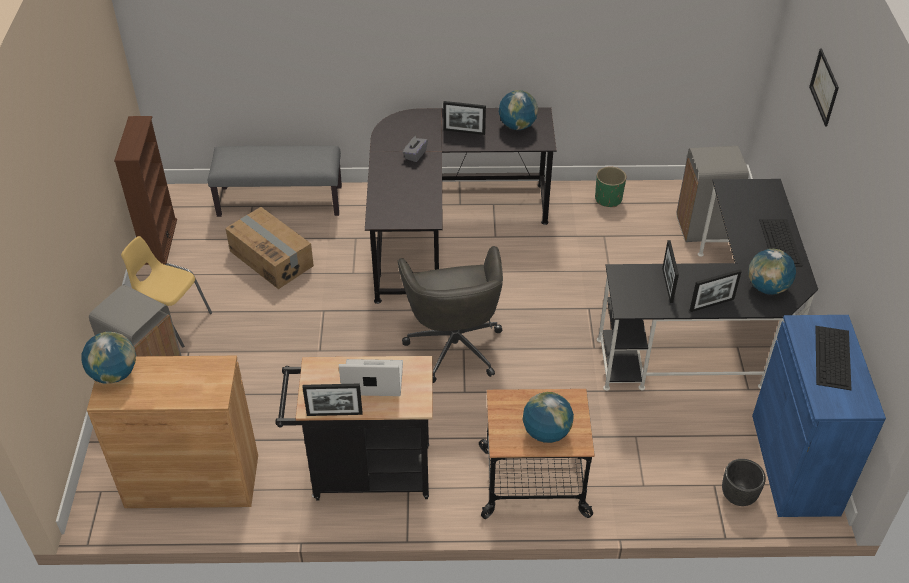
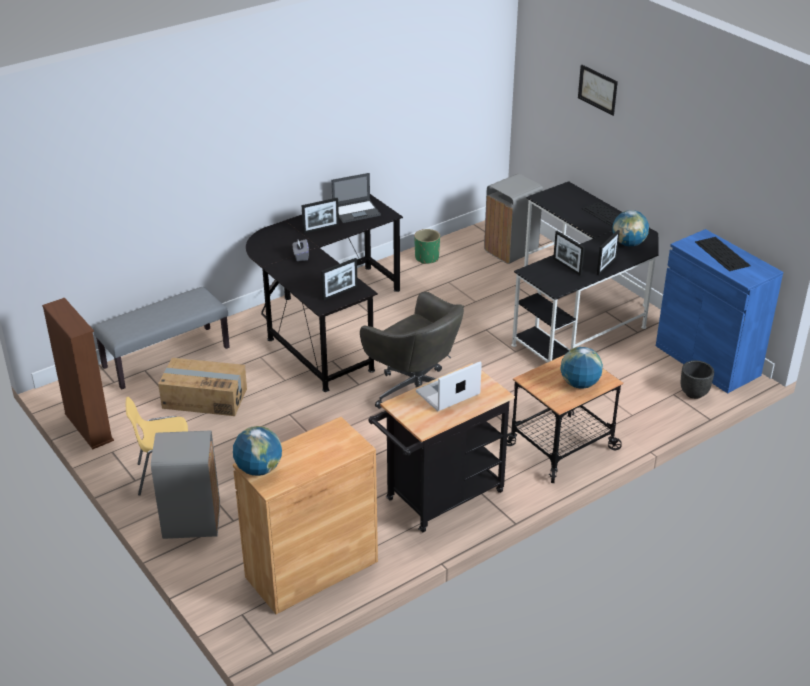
camera: 35 degrees left, 10 degrees down
(334, 414) = (446, 424): picture frame -> picture frame (340, 293)
(517, 126) = (356, 211): globe -> laptop

